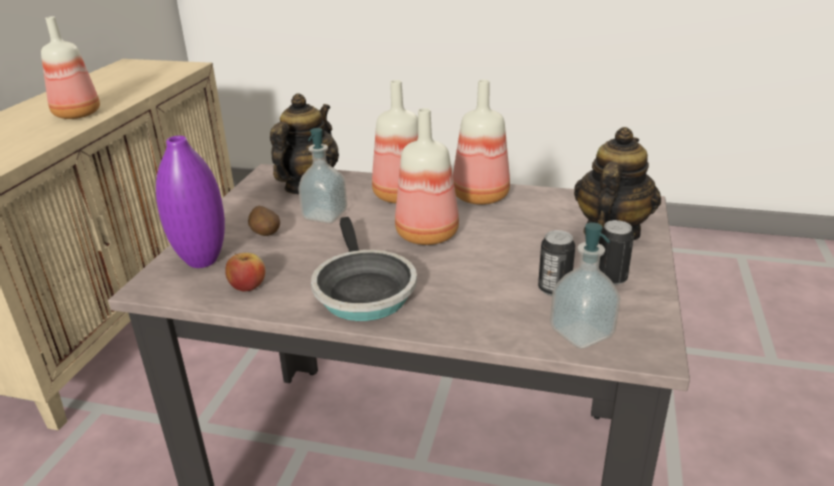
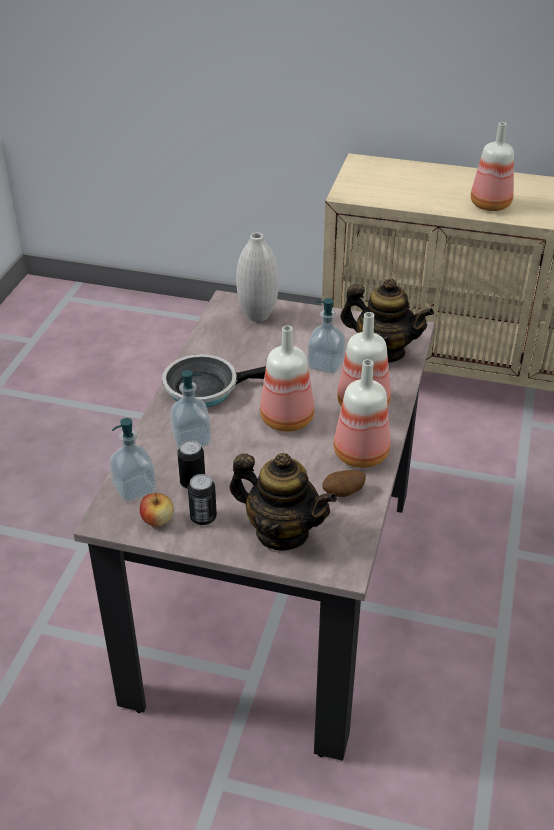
camera: 90 degrees right, 10 degrees up
(202, 261) = (258, 316): purple vase -> white vase
(247, 286) = (221, 339): apple -> apple (157, 520)
(266, 234) = (294, 339): potato -> potato (343, 493)
(472, 295) = (191, 439): none -> soap dispenser

